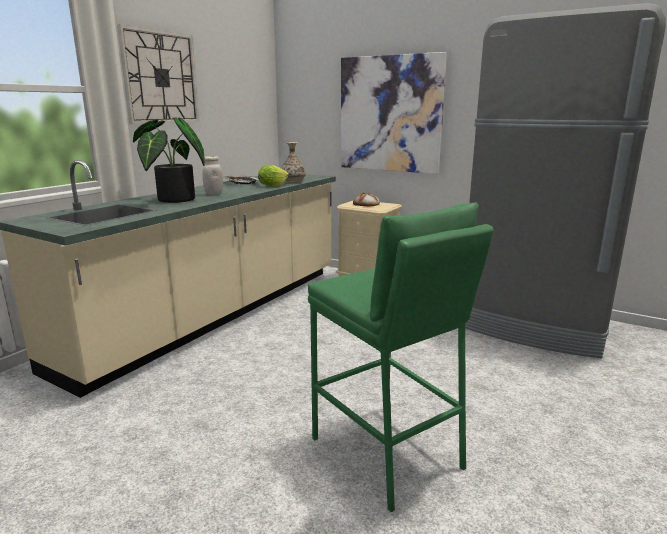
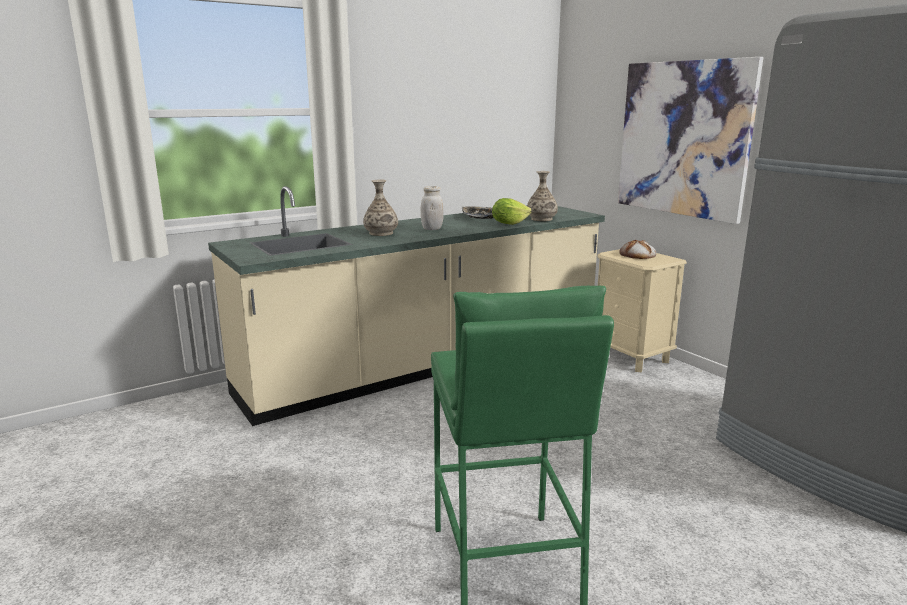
camera: 25 degrees right, 0 degrees up
(160, 78) = (400, 95): wall clock -> none
(172, 200) = (381, 233): potted plant -> vase

